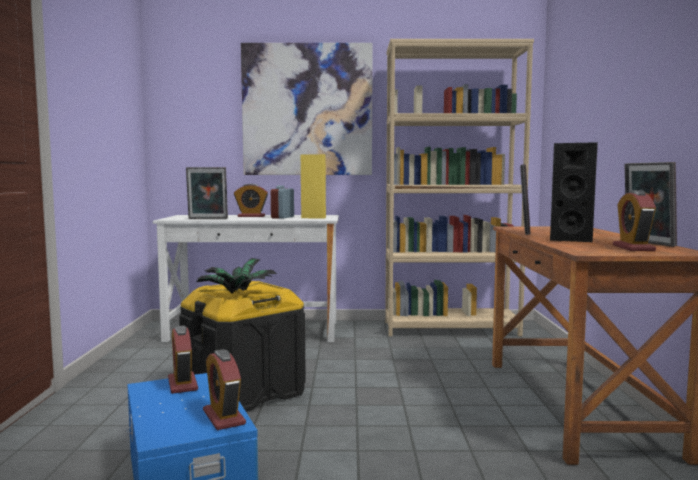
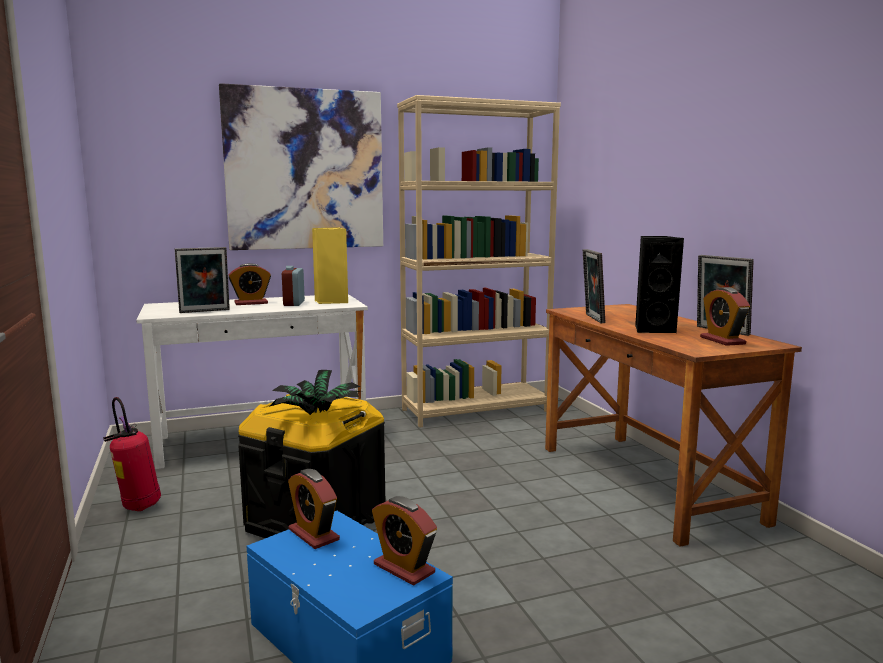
camera: 20 degrees left, 5 degrees up
(127, 364) = (138, 507): none -> fire extinguisher

